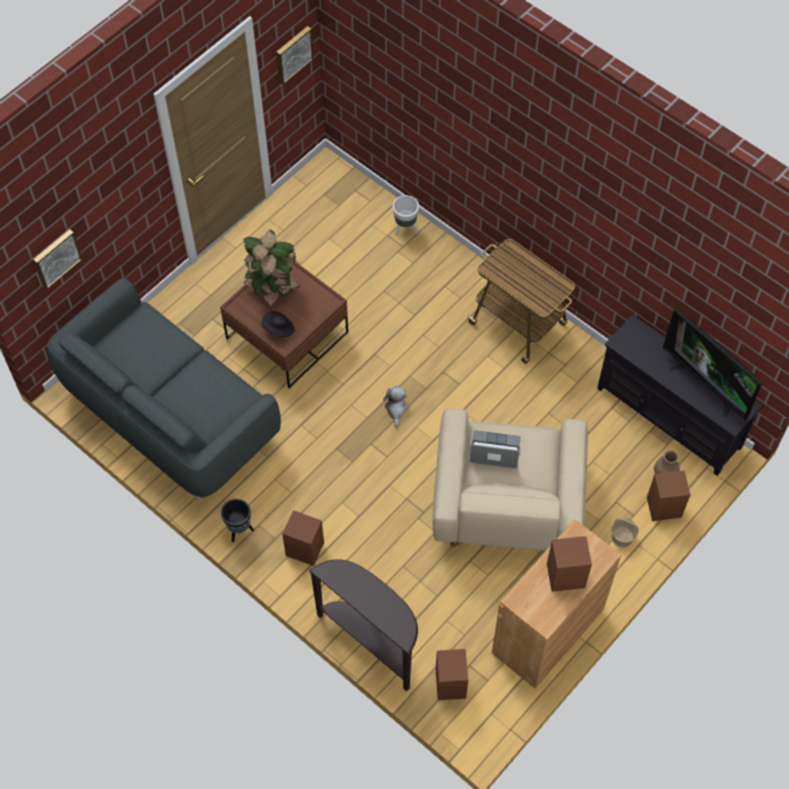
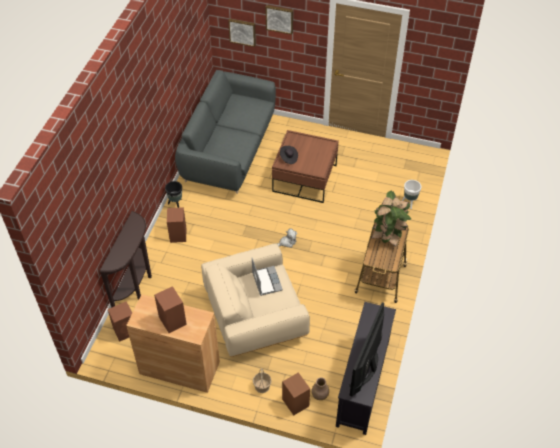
camera: 65 degrees right, 10 degrees down
(273, 288) = (313, 146): potted plant -> potted plant (388, 236)
(293, 54) = (432, 63): picture -> picture (279, 19)

